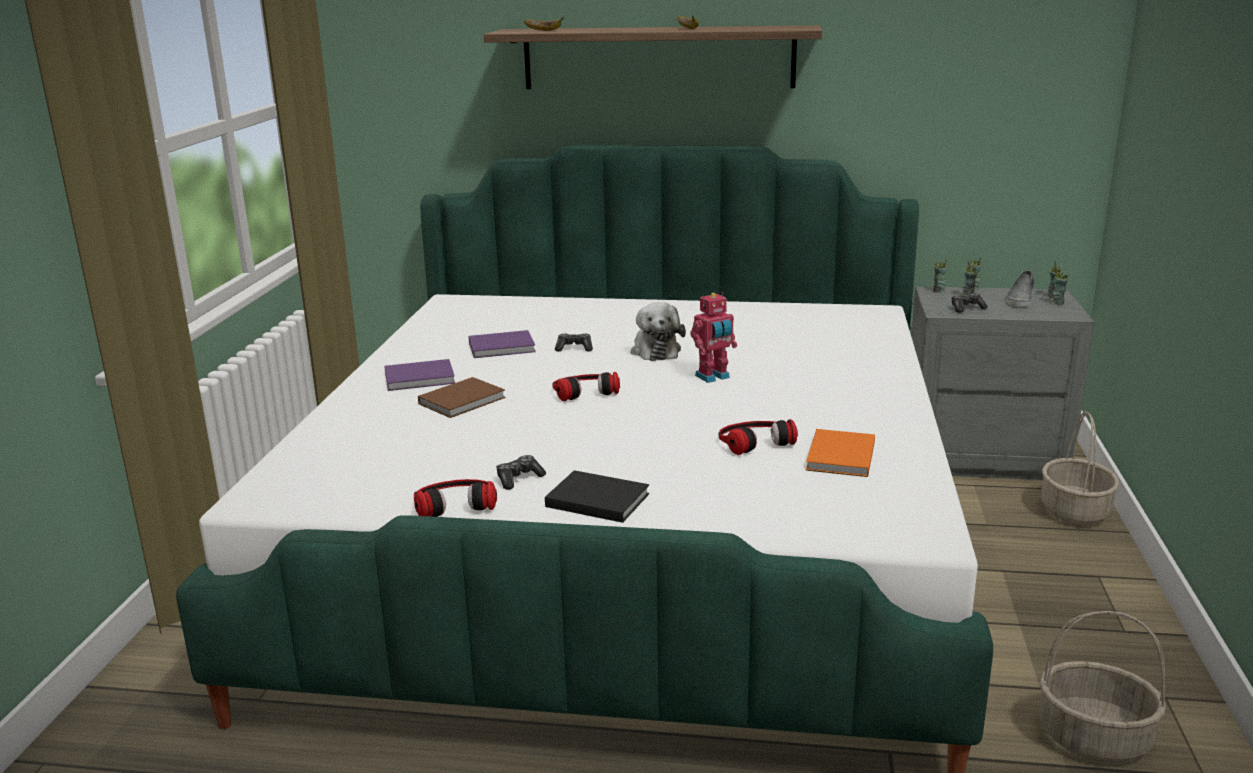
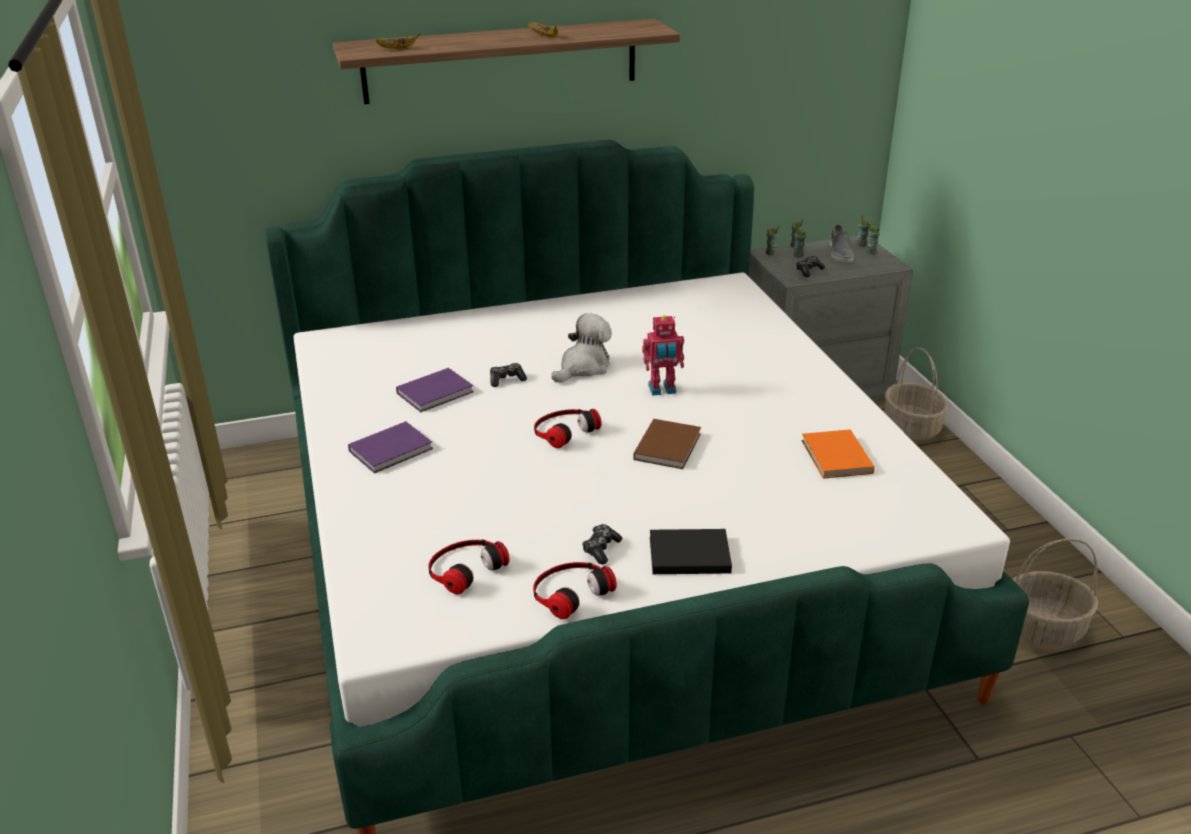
camera: 25 degrees left, 10 degrees up
(464, 400) = (463, 468): brown book -> brown book (669, 446)
(655, 350) = (583, 367): plush toy -> plush toy turned 105 degrees counterclockwise
(713, 377) = (662, 390): toy robot -> toy robot turned 45 degrees clockwise
(754, 440) = (756, 456): headphones -> headphones (464, 568)

